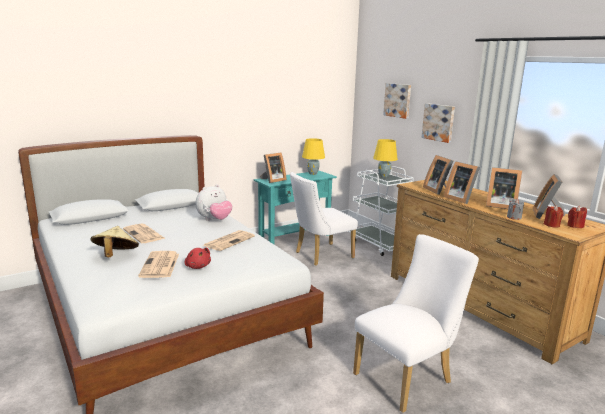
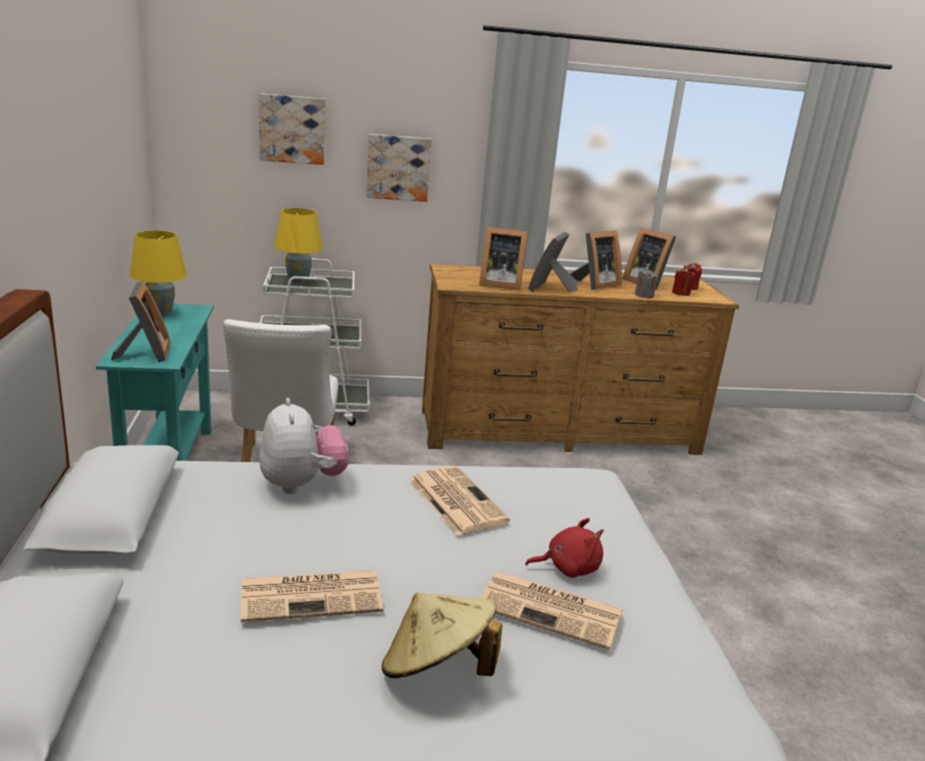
camera: 65 degrees left, 5 degrees up
(408, 376) = (693, 550): white chair -> none
(460, 199) = (550, 289): picture frame -> picture frame turned 120 degrees clockwise

